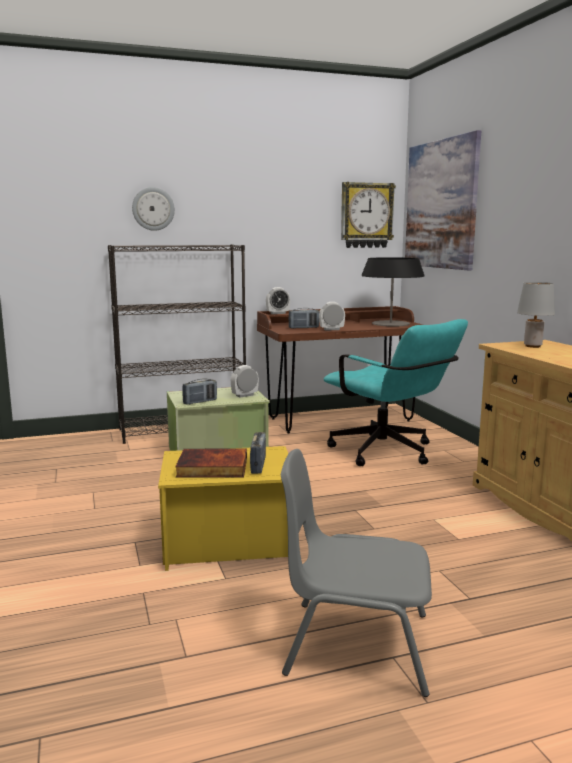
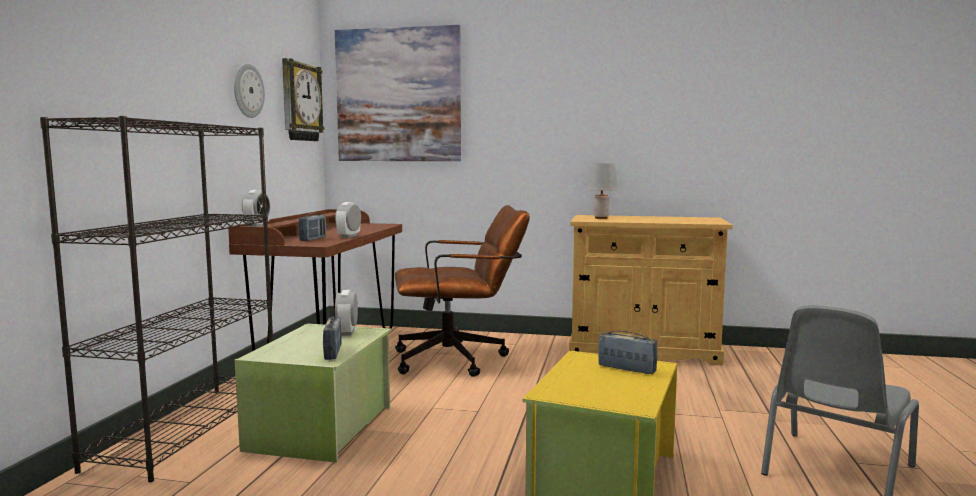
camera: 60 degrees left, 5 degrees down
(153, 209) = (98, 59): wall clock -> wall clock (247, 91)
(212, 468) = (615, 386): book -> none
(389, 454) = (460, 359): turquoise office chair -> brown office chair
(390, 323) = (362, 226): table lamp -> none

